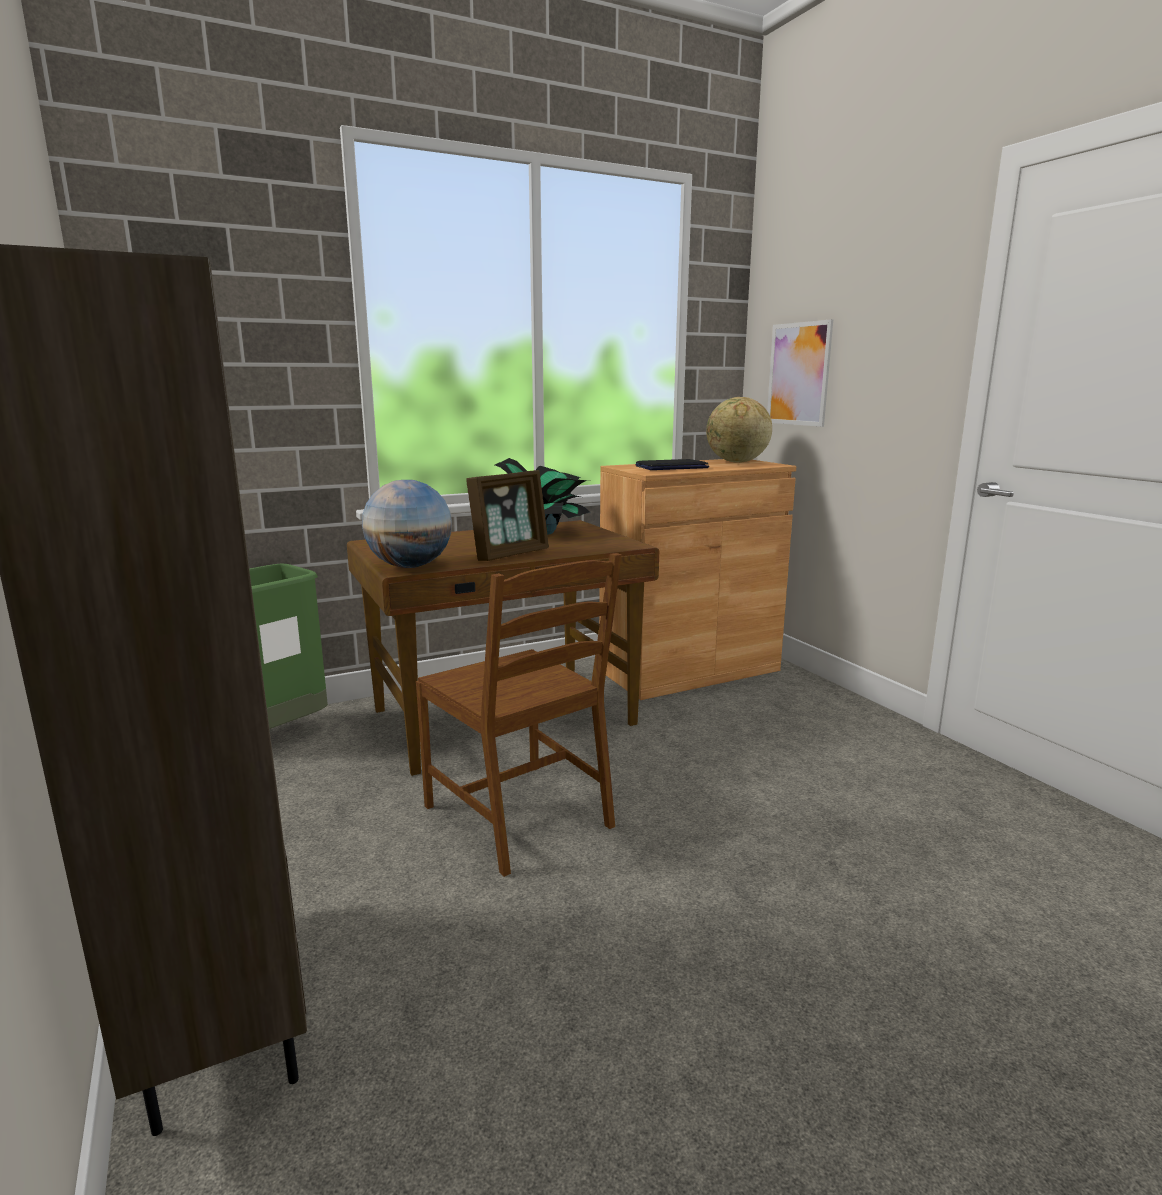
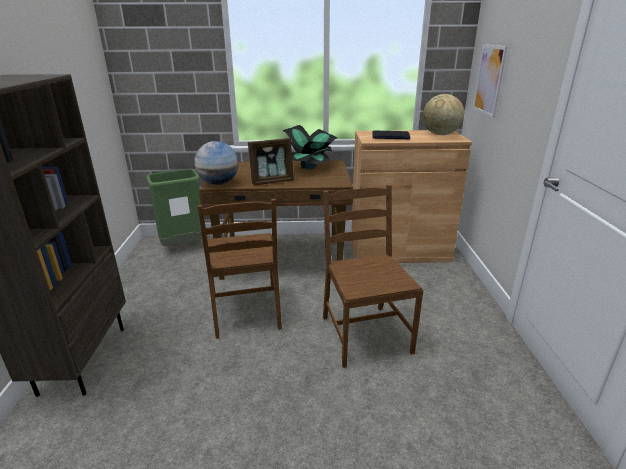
camera: 25 degrees right, 10 degrees up
(758, 798) = (364, 334): none -> brown chair

